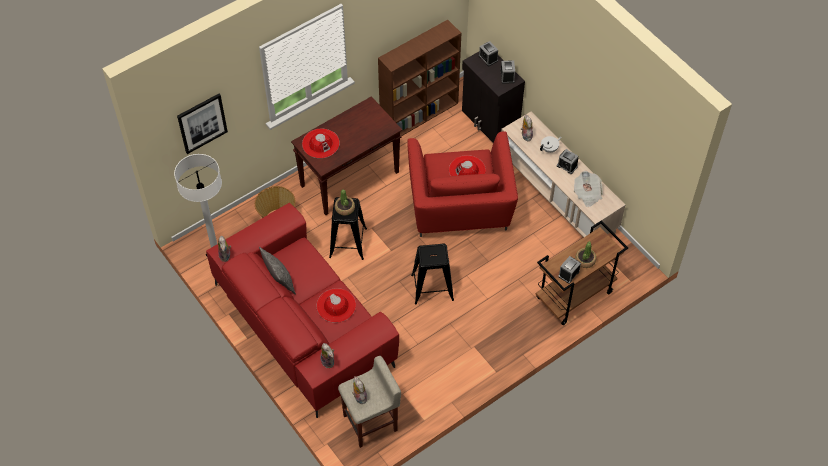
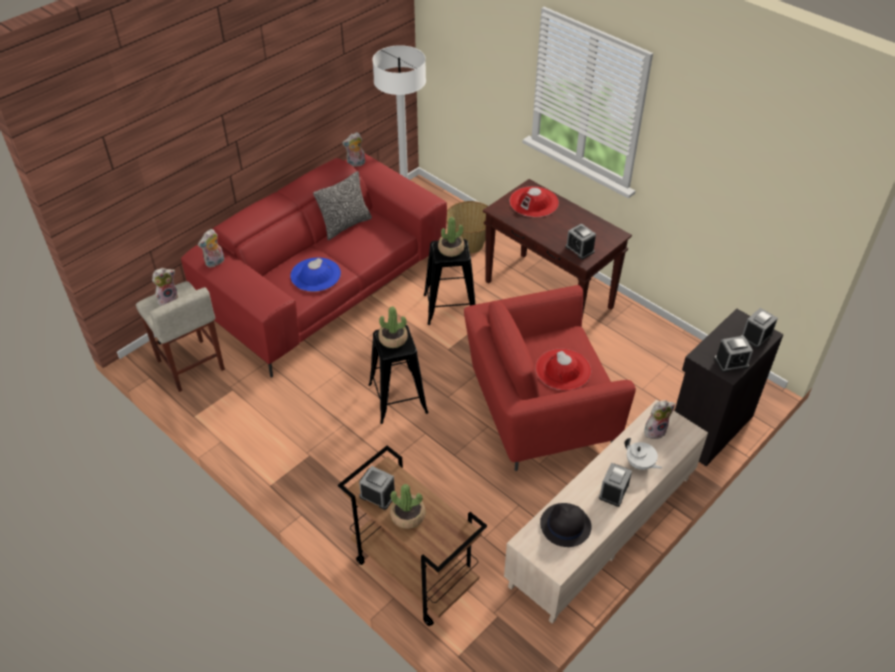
camera: 80 degrees right, 10 degrees down
(202, 123) = (466, 47): picture -> none
(336, 305) = (315, 275): red hat -> blue hat
(380, 128) = (579, 249): none -> alarm clock
(420, 114) = (684, 348): brown bookcase -> none
(431, 255) = (393, 339): none -> potted plant
(587, 194) = (565, 525): newspaper -> black hat

